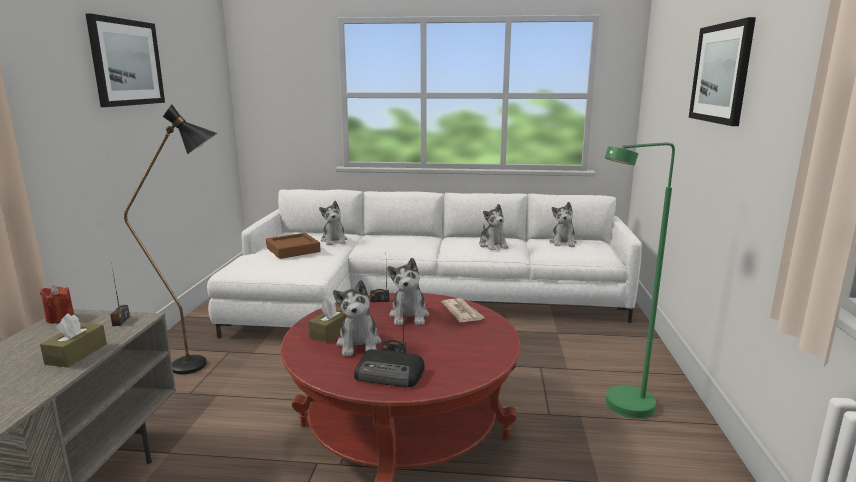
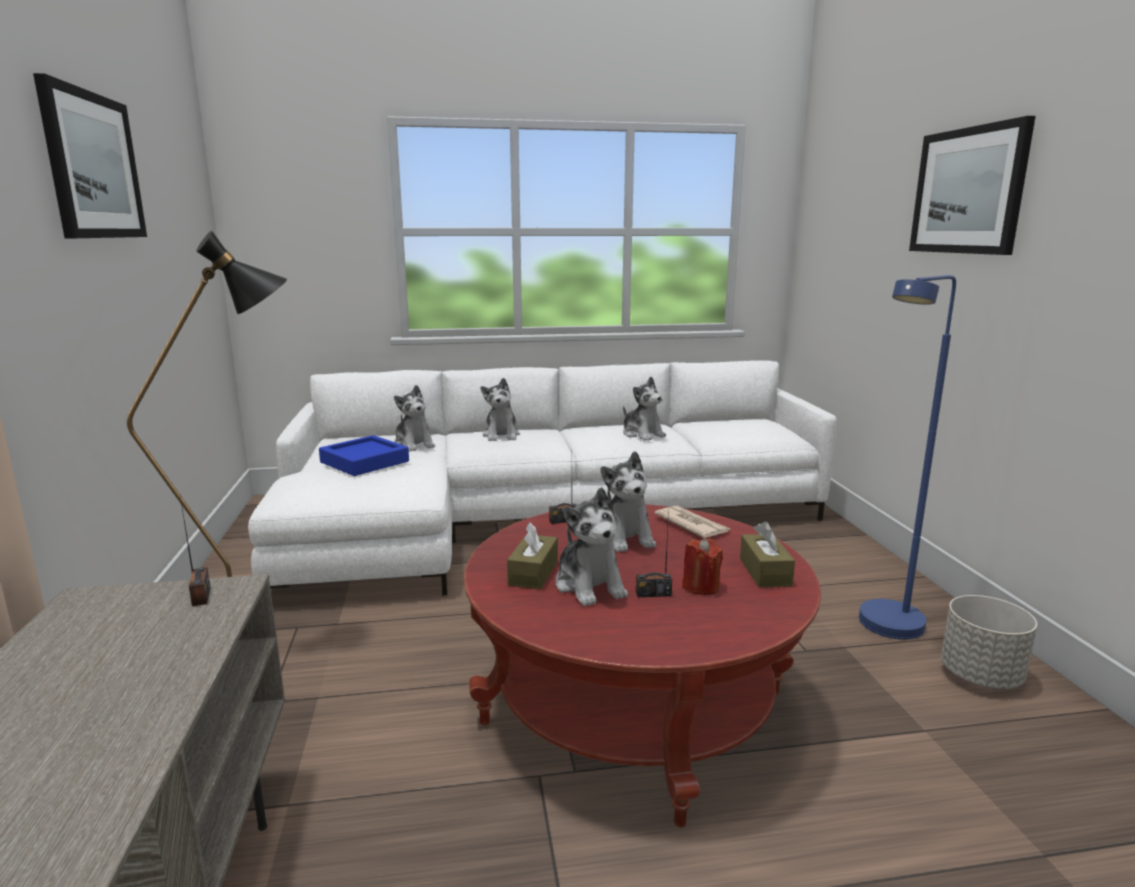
camera: 15 degrees left, 0 degrees up
(60, 318) = (78, 605): red candle -> red candle (700, 586)
(76, 354) = (165, 662): brown tissue box -> brown tissue box (765, 572)
(293, 250) = (364, 462): brown tray -> blue tray
(390, 374) = (674, 624): radio -> none
(563, 242) = (726, 424): plush toy -> plush toy (501, 435)
(621, 409) = (885, 630): green floor lamp -> blue floor lamp
(673, 453) = (981, 677): none -> grey planter

